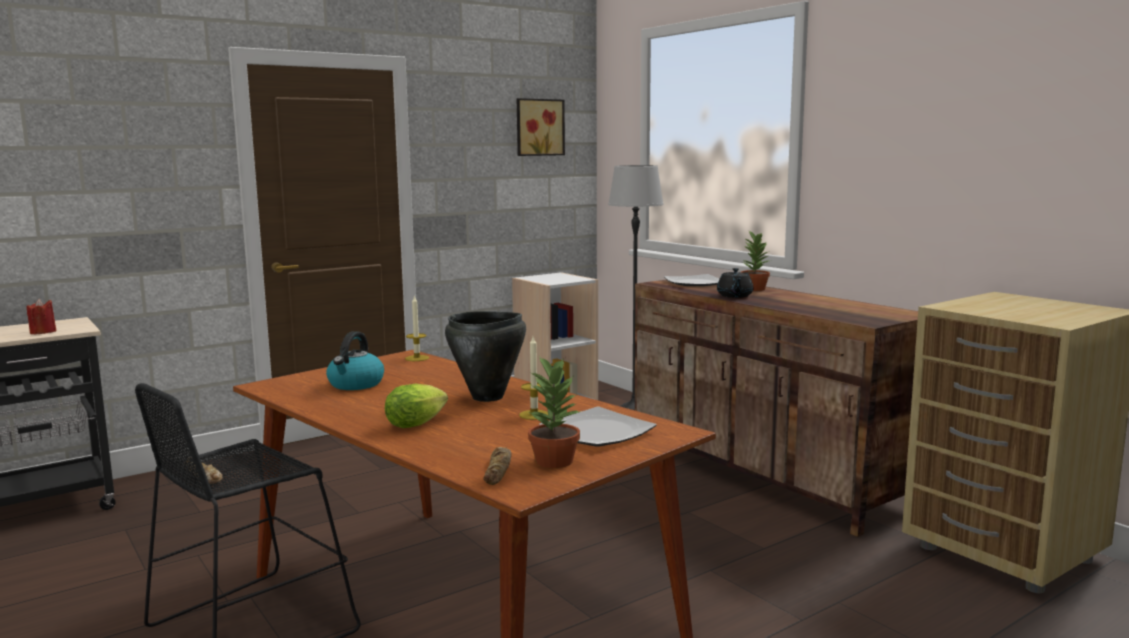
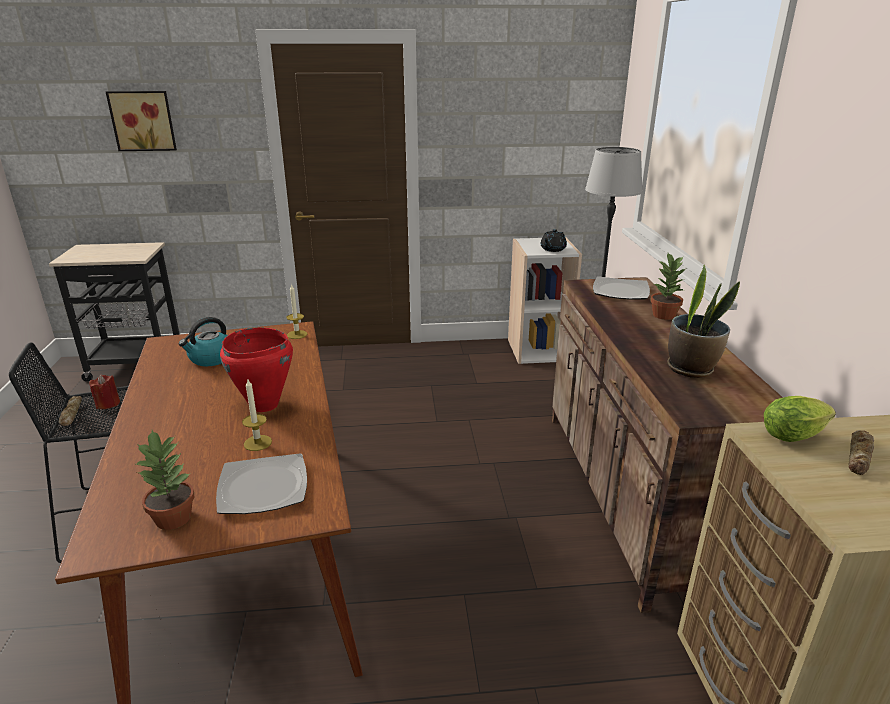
camera: 30 degrees right, 15 degrees up
(43, 332) = (116, 256): red candle -> red candle (108, 404)
(418, 423) = (171, 426): lettuce -> lettuce (795, 435)
(488, 397) = (264, 405): black cooking pot -> red cooking pot
(498, 471) = (122, 515): bread -> bread (859, 456)
(538, 127) = (555, 96): picture -> picture (143, 121)
(734, 296) = (623, 324): black teapot -> black teapot (552, 249)
(827, 307) = (691, 368): none -> potted plant

